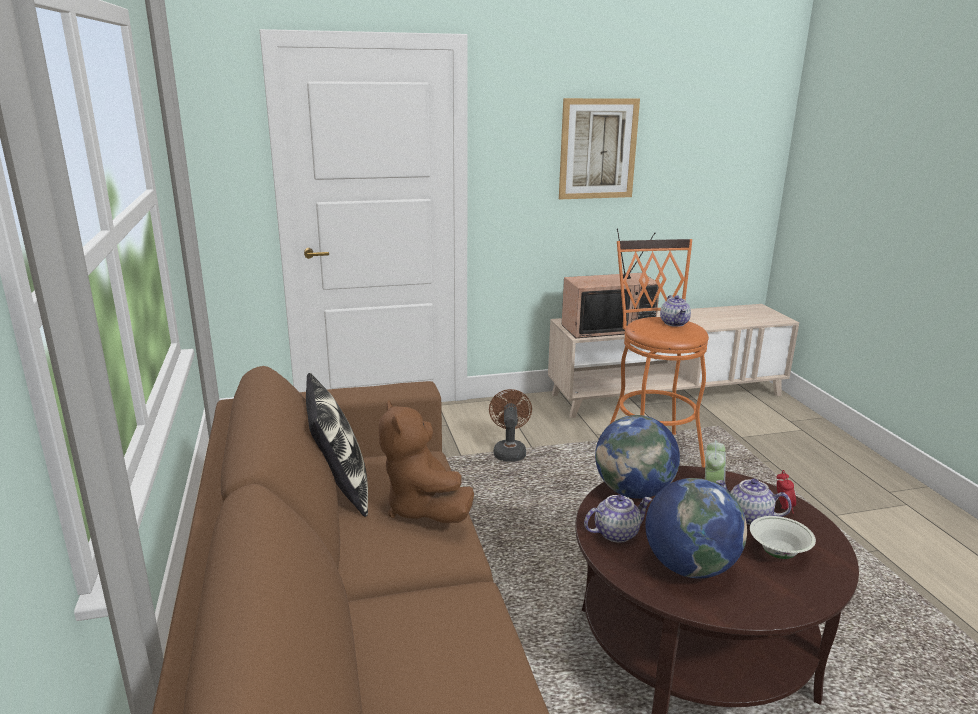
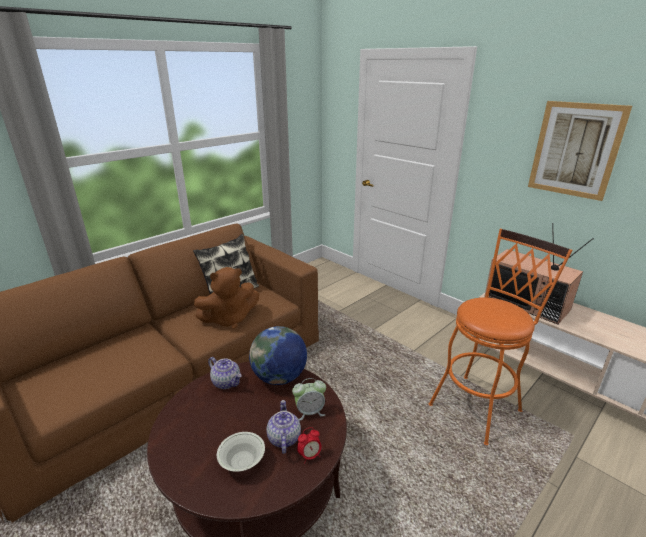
camera: 60 degrees right, 5 degrees up
(423, 508) = (229, 319): brown plush toy -> brown plush toy turned 150 degrees counterclockwise
(509, 451) = (398, 344): brown fan -> none
(674, 323) = (505, 313): teapot -> none
(689, 567) = (204, 421): globe -> none

